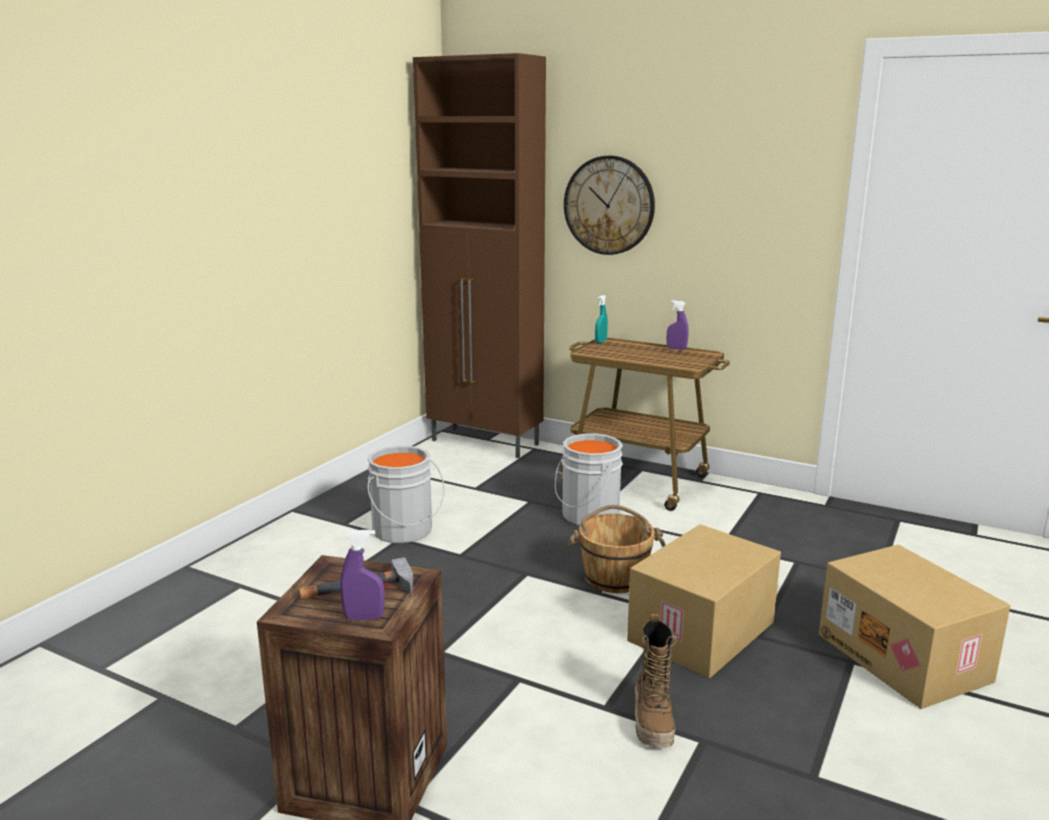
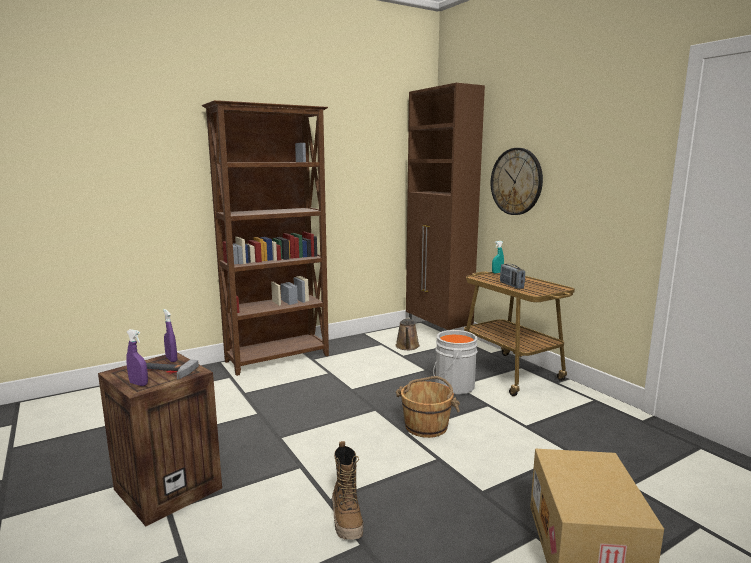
camera: 30 degrees right, 5 degrees down
(288, 536) = (278, 359): none -> brown bookcase
(404, 531) = (337, 370): grey bucket -> none
(466, 473) = (407, 347): none -> brown watering can
(646, 359) = (511, 285): none -> radio
(653, 721) = (347, 520): boot -> boot turned 45 degrees counterclockwise
(676, 348) = (543, 282): purple spray bottle -> purple spray bottle (171, 359)
(703, 633) = (444, 477): cardboard box -> none

